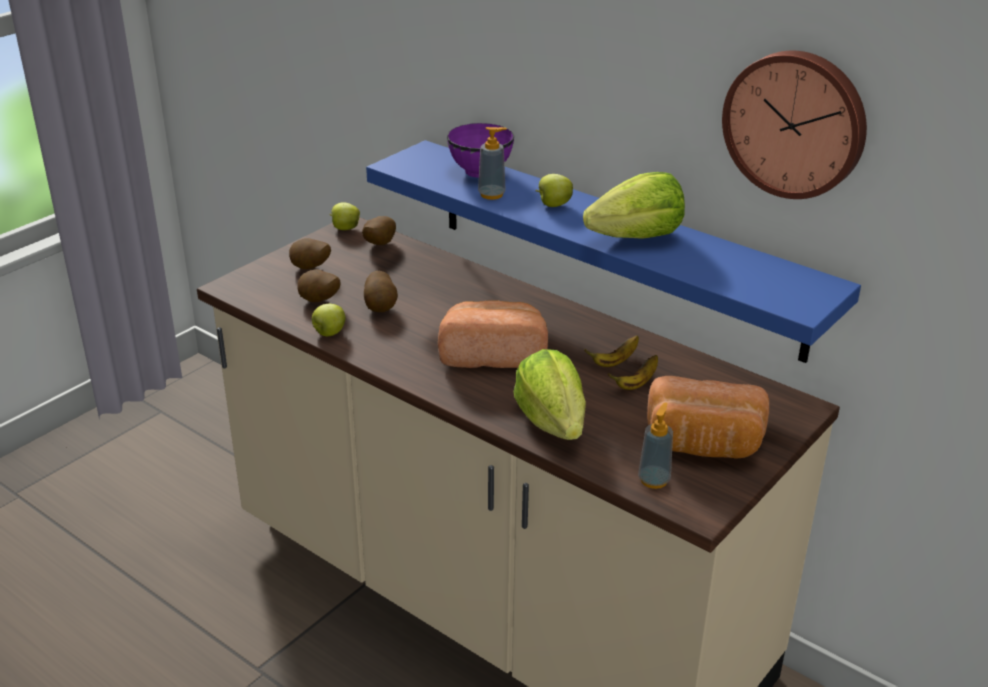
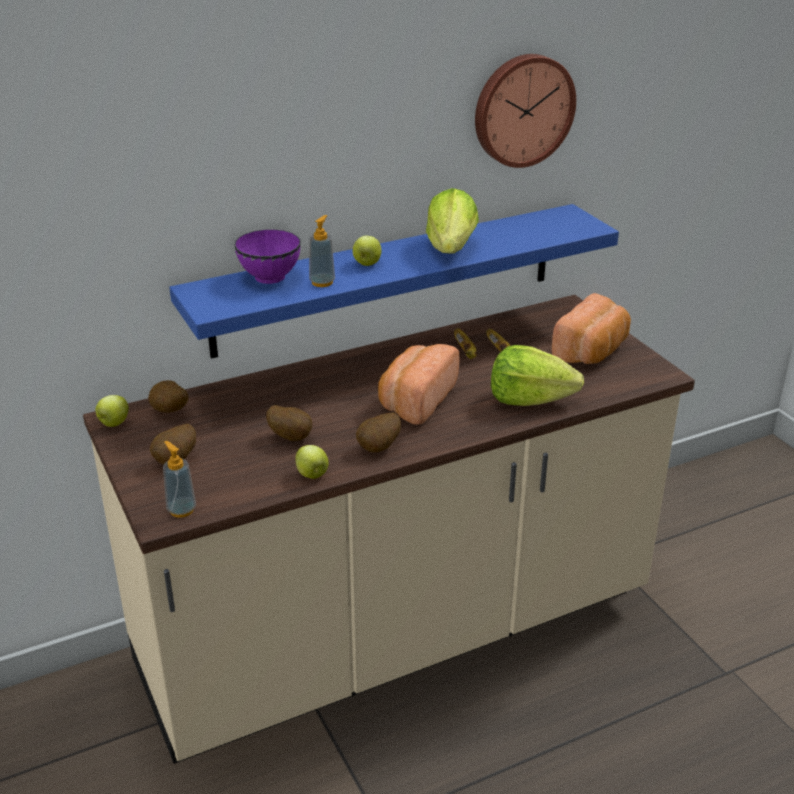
camera: 65 degrees left, 0 degrees up
(319, 302) = (248, 469): potato -> potato (380, 448)
(654, 480) = (622, 380): soap dispenser -> soap dispenser (181, 510)

